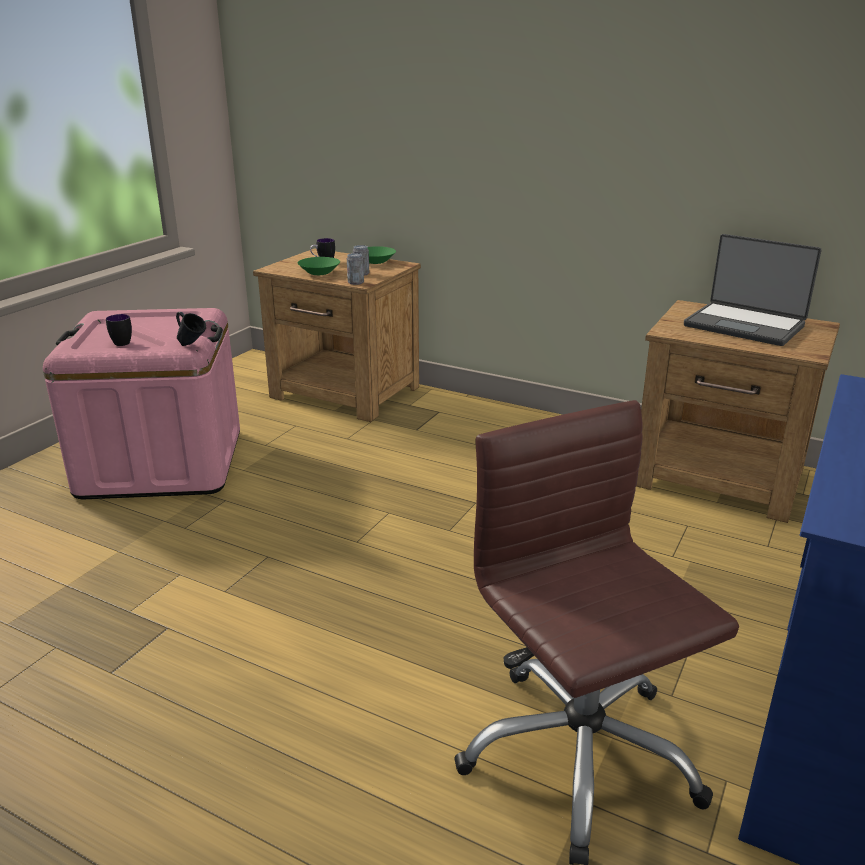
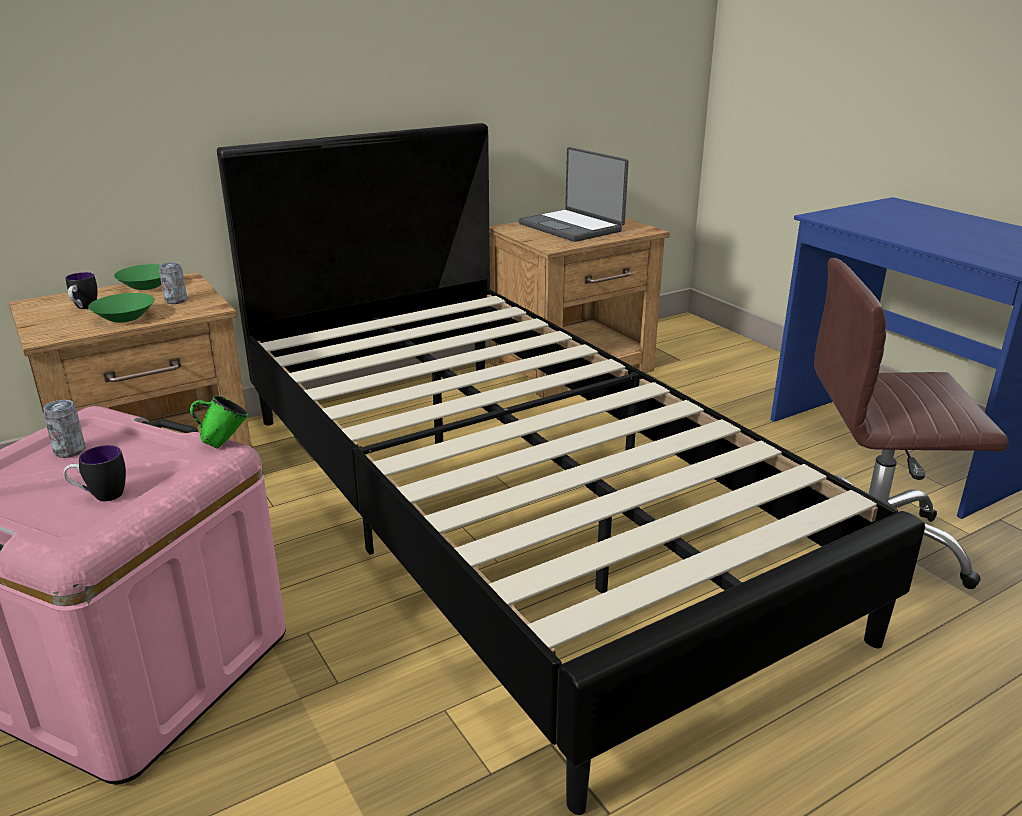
camera: 60 degrees left, 0 degrees up
(192, 345) = (224, 443): blue mug -> green mug
(355, 282) = (203, 309): can -> can (70, 451)
(433, 524) = (510, 509): none -> black bed
(745, 325) = (572, 227): laptop -> laptop turned 75 degrees clockwise

